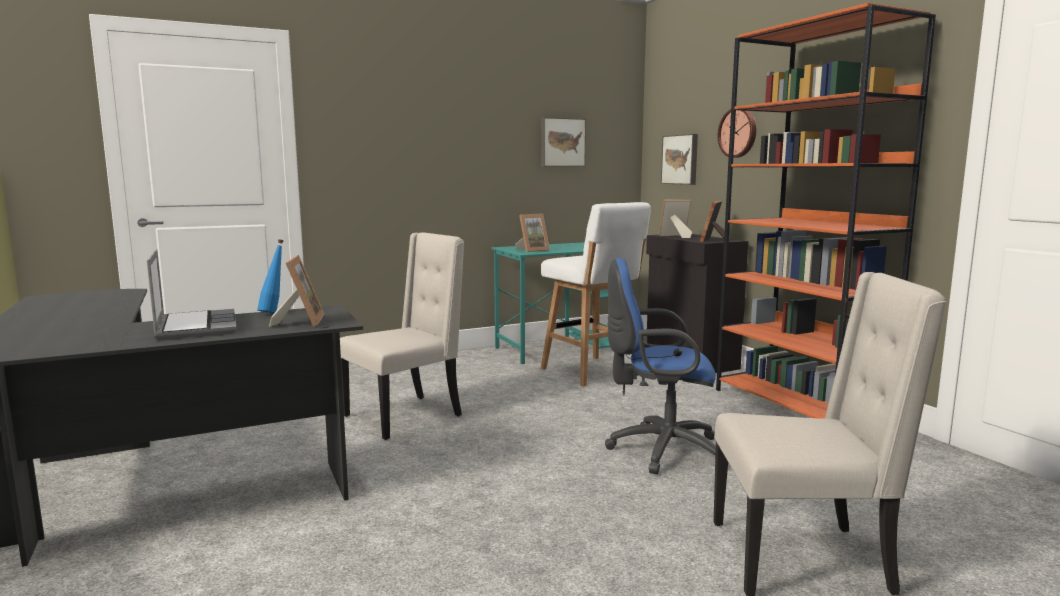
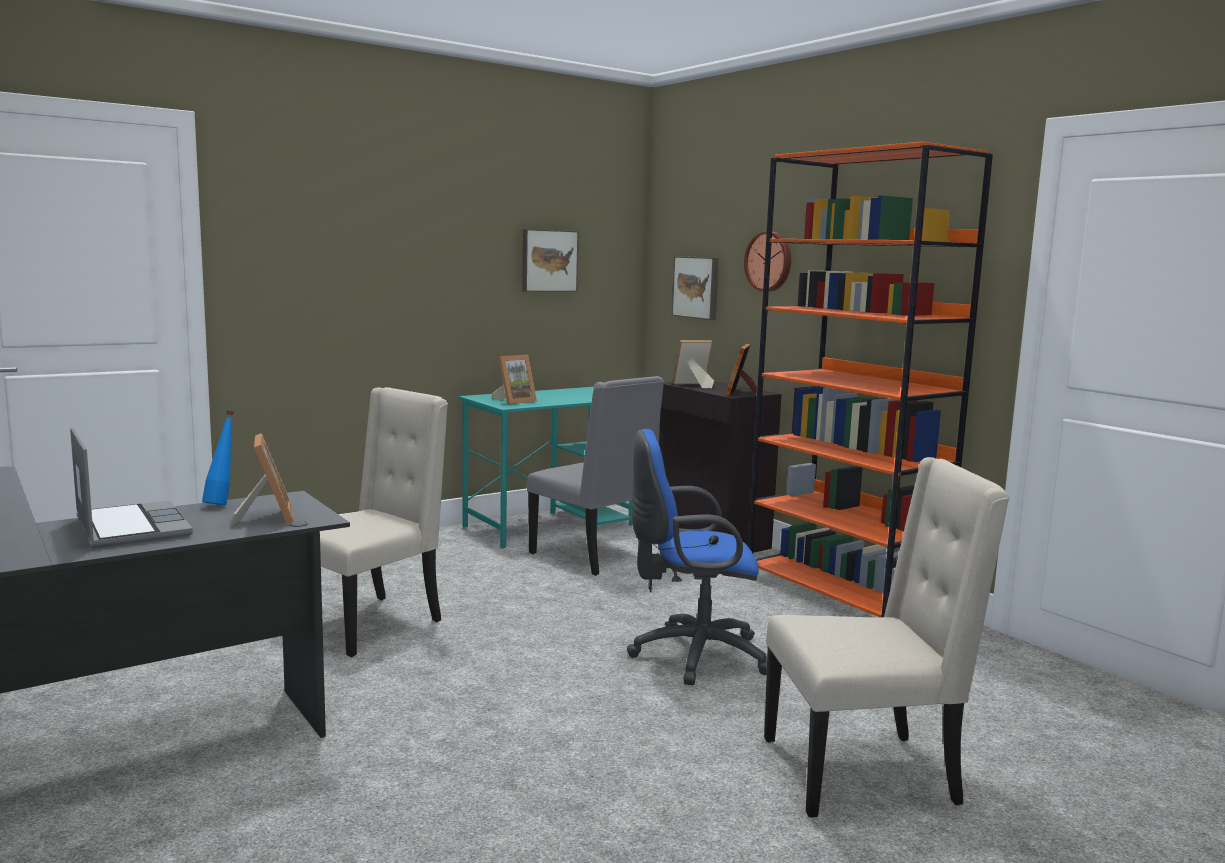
camera: 10 degrees left, 0 degrees up
(592, 372) = (593, 557): white stool -> grey chair

